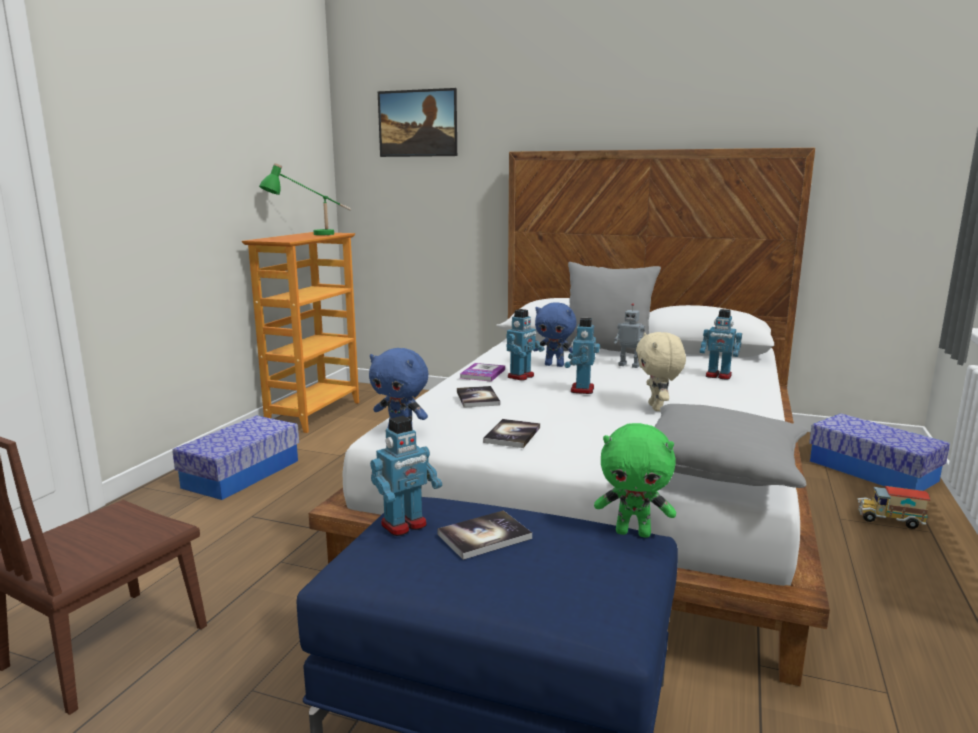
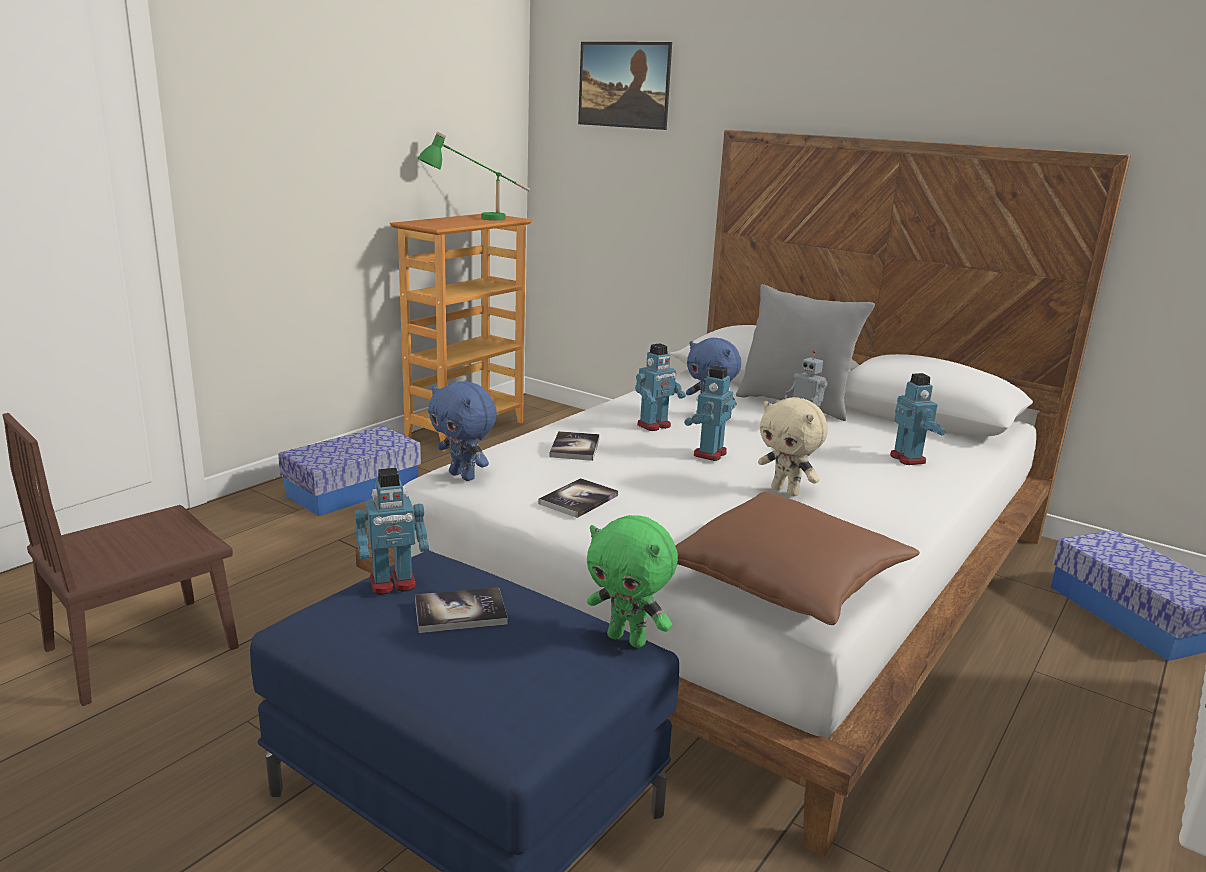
camera: 15 degrees right, 5 degrees up
(482, 374) = (612, 416): book -> none
(657, 408) = (786, 491): beige plush toy -> beige plush toy turned 60 degrees counterclockwise
(718, 376) = (908, 459): toy robot -> toy robot turned 150 degrees counterclockwise
(720, 468) = (787, 582): grey pillow -> brown pillow
(889, 521) = (1103, 687): toy truck -> none

